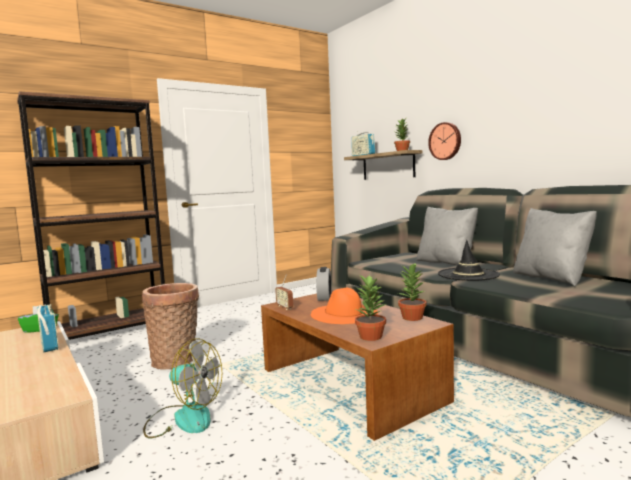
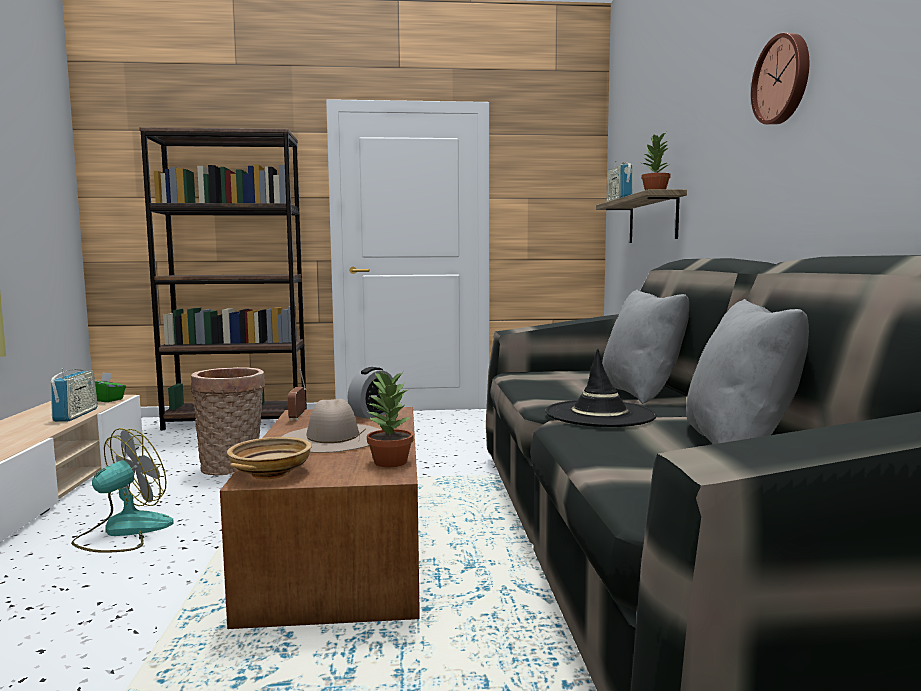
camera: 30 degrees right, 0 degrees up
(183, 418) = (123, 531): fan -> fan turned 105 degrees counterclockwise
(343, 313) = (332, 438): orange hat -> beige hat
(370, 336) = (271, 472): potted plant -> beige bowl
(445, 141) = (712, 171): wall clock -> wall clock (783, 79)

